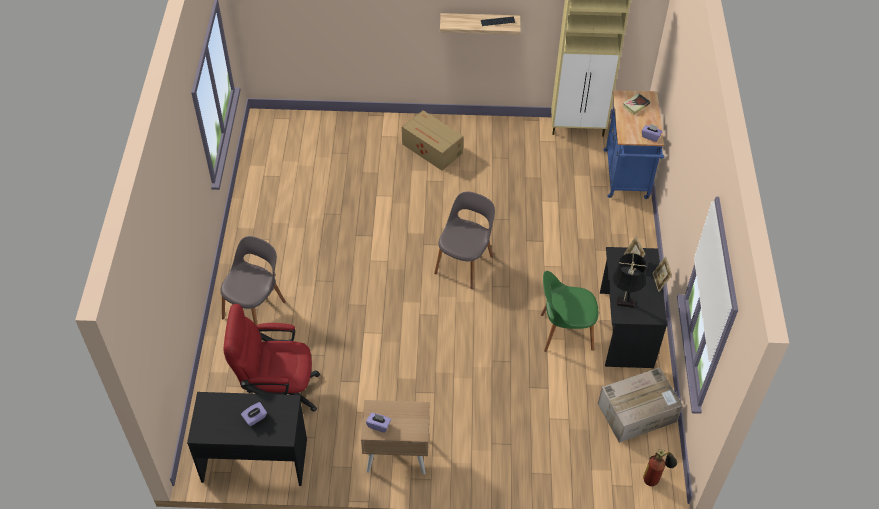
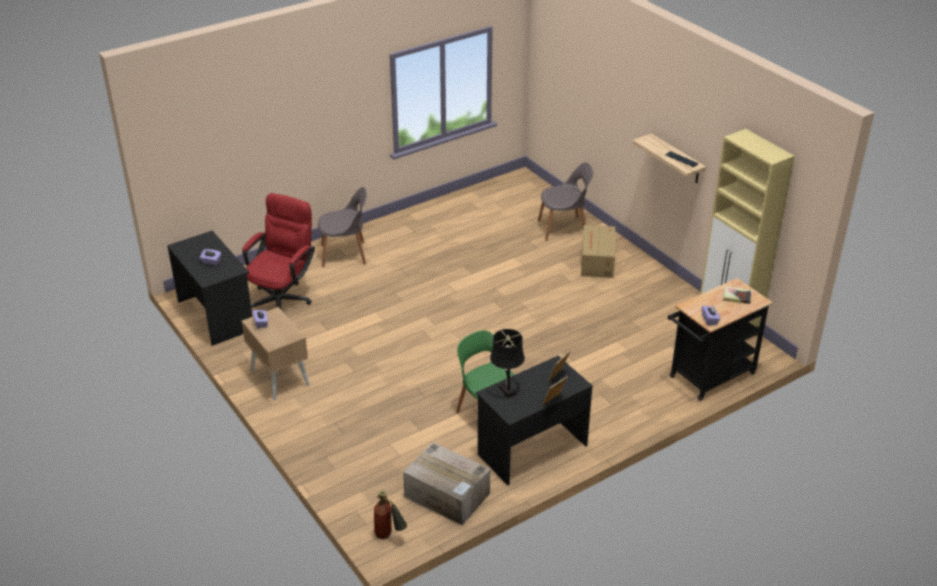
camera: 55 degrees right, 15 degrees down
(277, 391) = (283, 297): red office chair -> red office chair turned 60 degrees clockwise
(464, 263) = (499, 329): grey chair -> grey chair (563, 228)
(626, 178) = (708, 378): blue cart -> black cart

